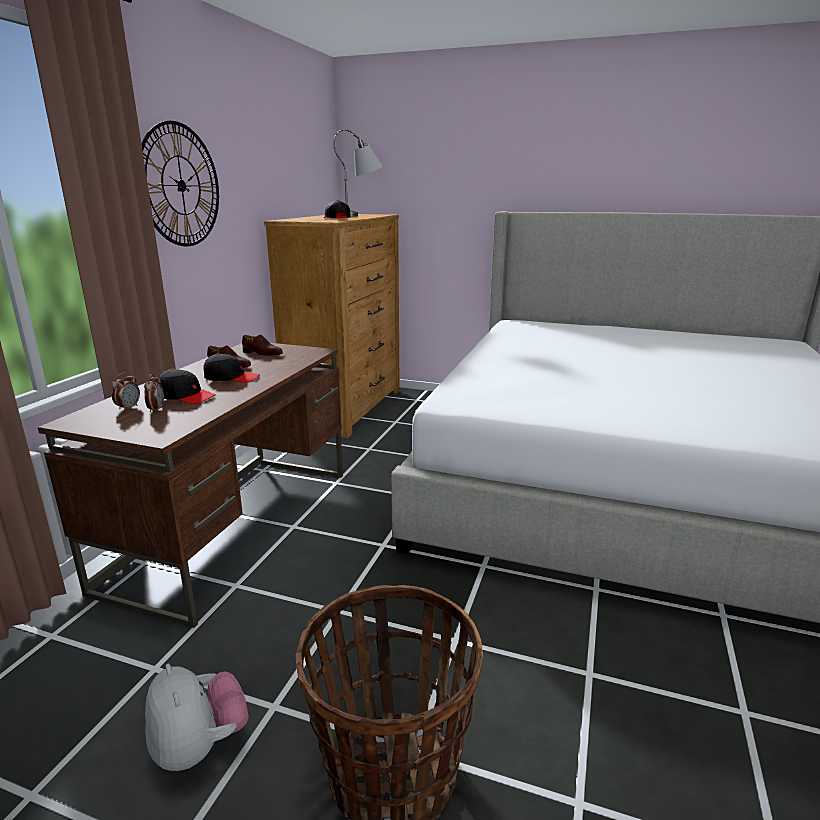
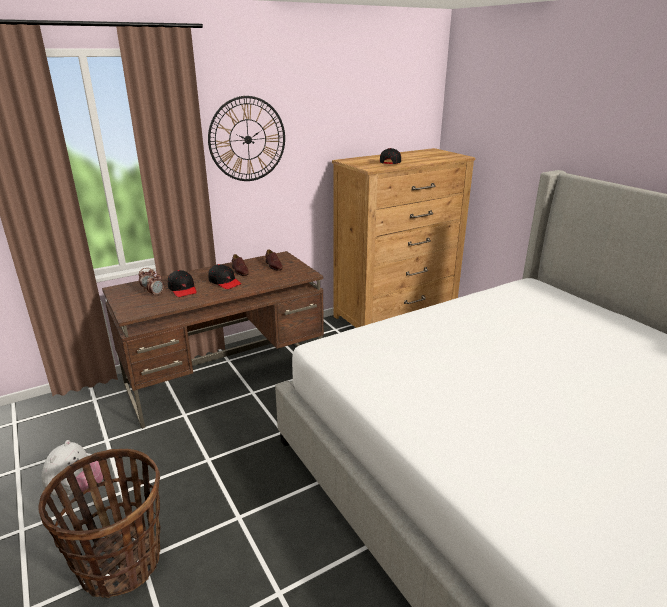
camera: 40 degrees right, 5 degrees up
(361, 215) = (433, 156): grey table lamp -> none

